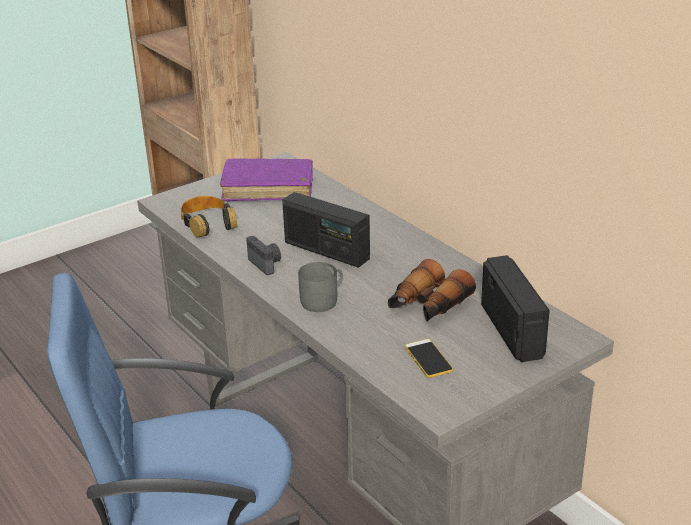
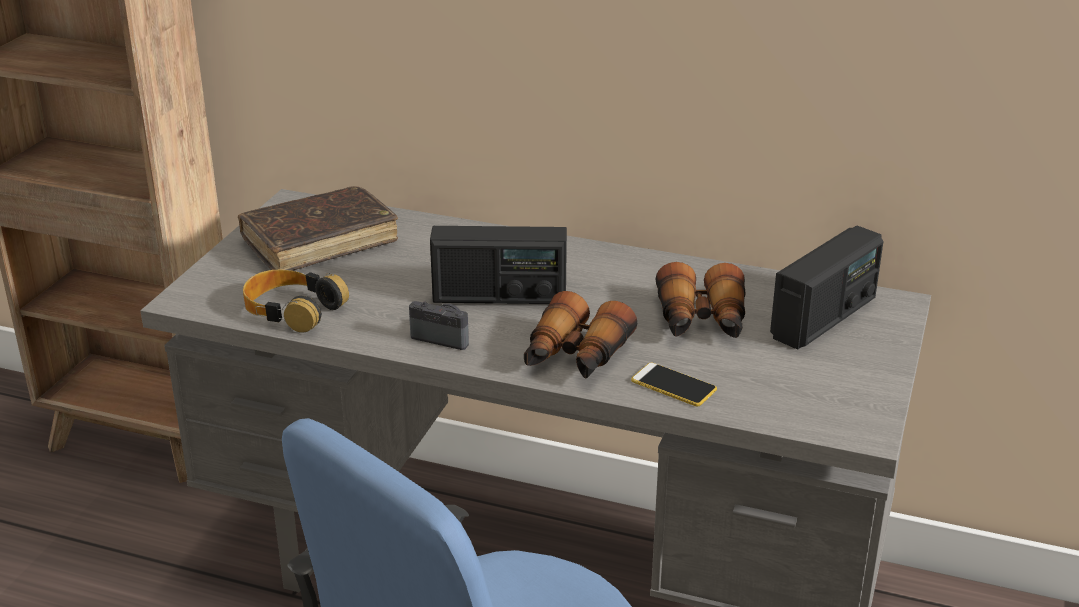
camera: 35 degrees left, 0 degrees up
(268, 189) = (319, 242): purple book -> brown book
(323, 300) = (575, 356): grey mug -> binoculars
(428, 359) = (779, 381): phone -> phone (673, 385)
(513, 330) = (824, 318): radio -> radio turned 90 degrees clockwise

